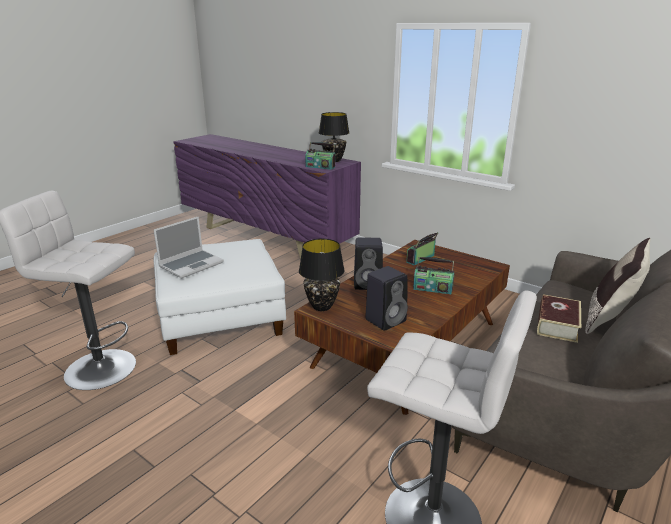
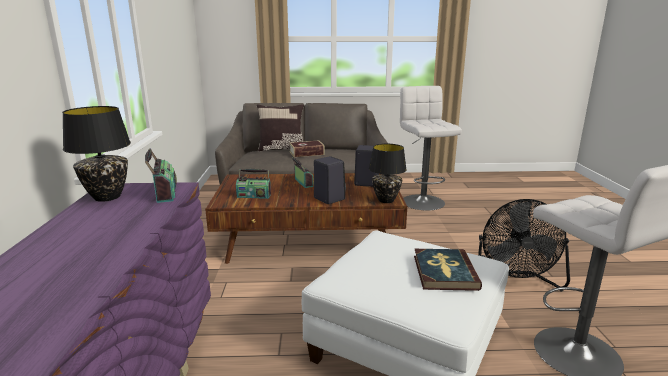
camera: 130 degrees left, 5 degrees down
(179, 414) = (510, 279): none -> black fan
(192, 264) = (444, 272): laptop -> book

